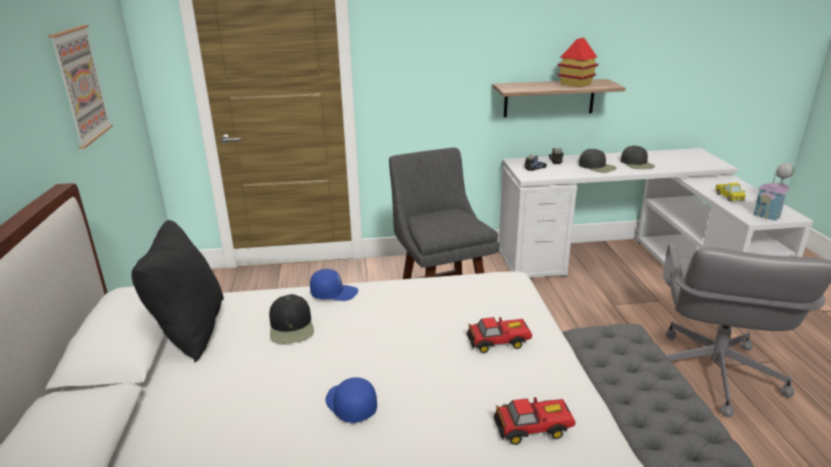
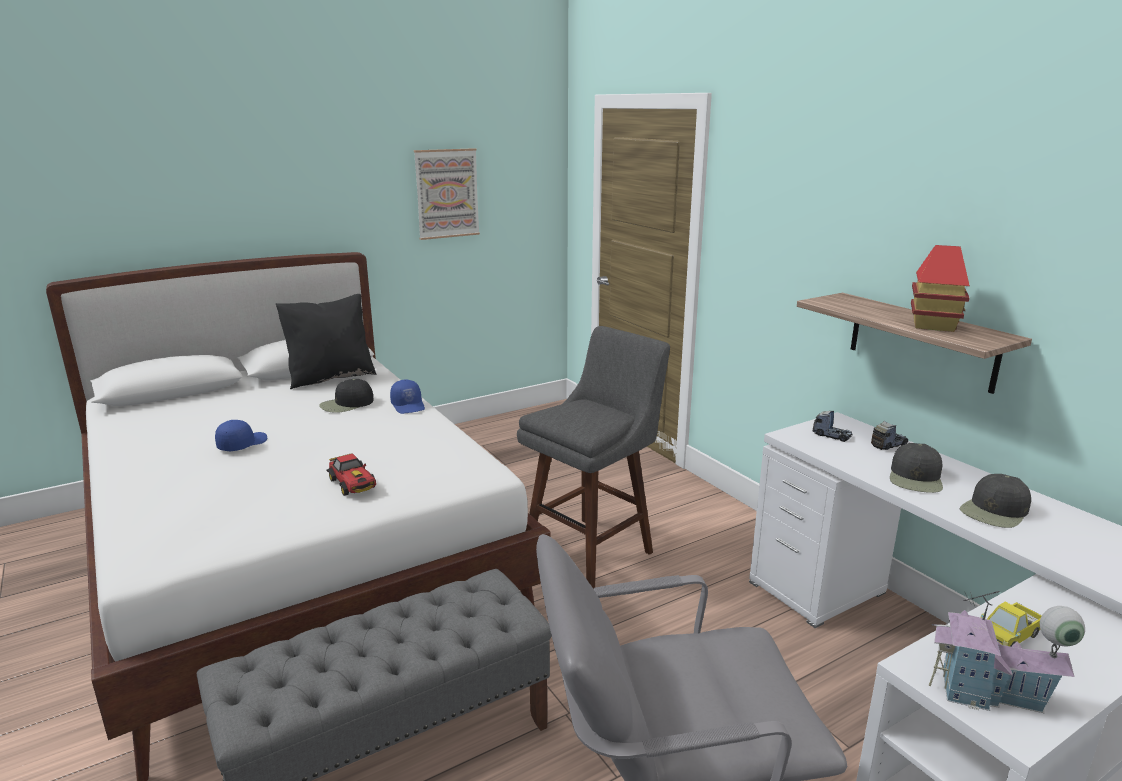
camera: 65 degrees right, 5 degrees down
(533, 428) = (213, 515): toy car -> none

